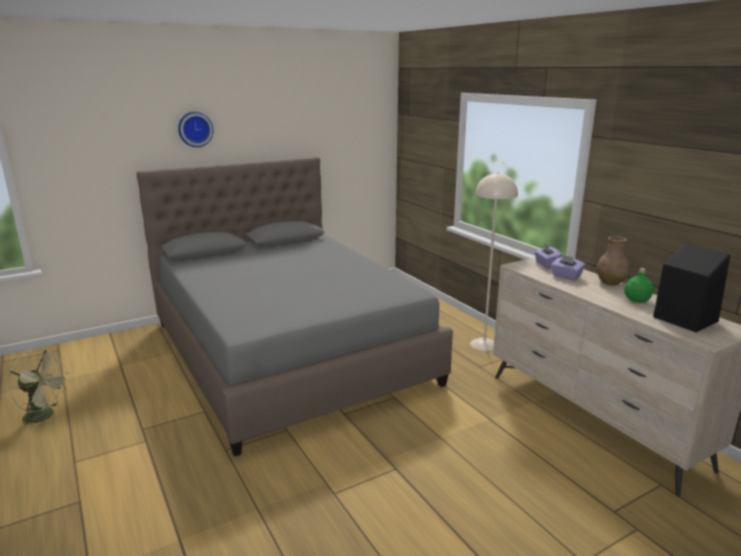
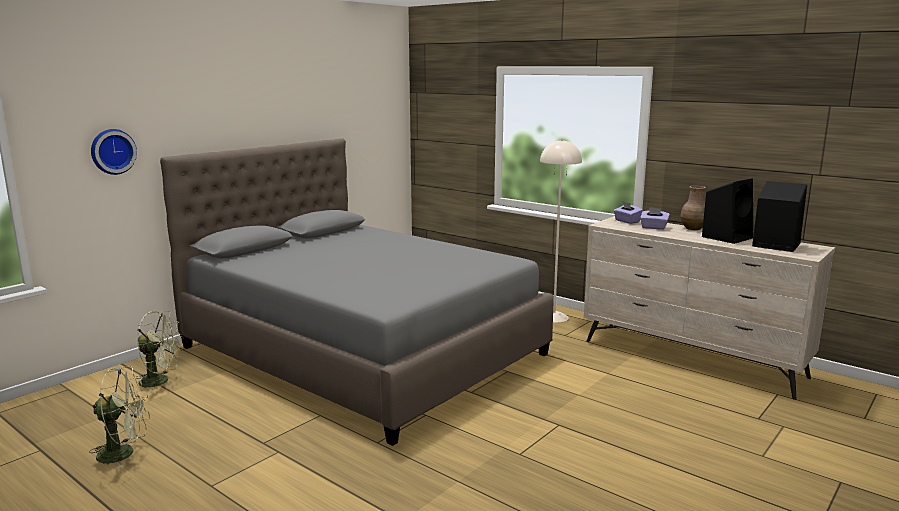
camera: 20 degrees left, 5 degrees down
(121, 354) = (160, 381): none -> green fan
(195, 129) = (218, 107): wall clock -> wall clock (112, 151)
(637, 300) = (727, 237): green bottle -> black speaker

